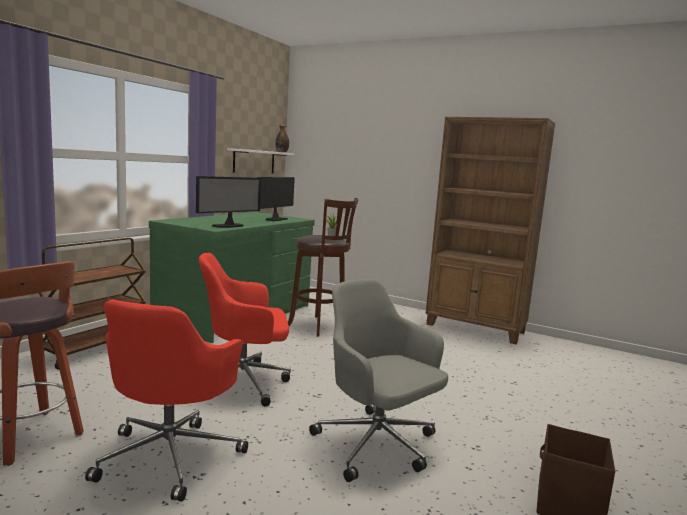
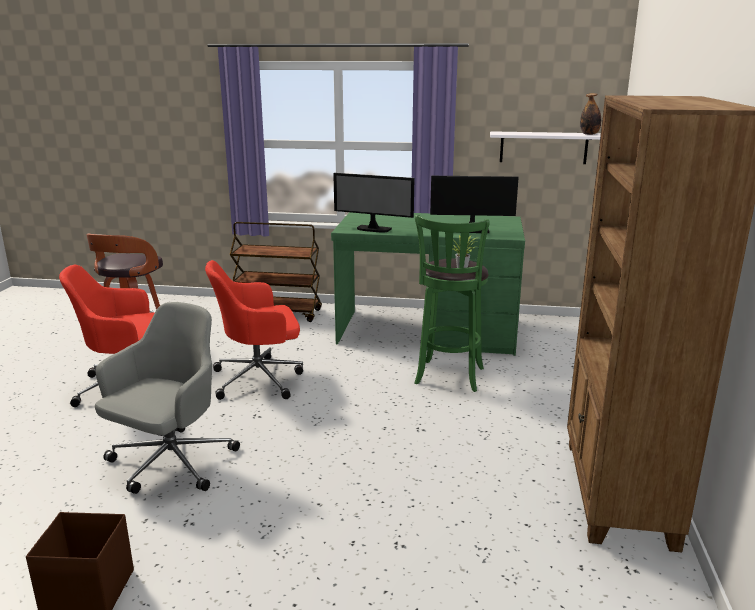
camera: 70 degrees right, 10 degrees up
(243, 382) = (260, 379): red office chair -> red office chair turned 75 degrees counterclockwise
(319, 326) = (449, 377): brown stool -> green stool

